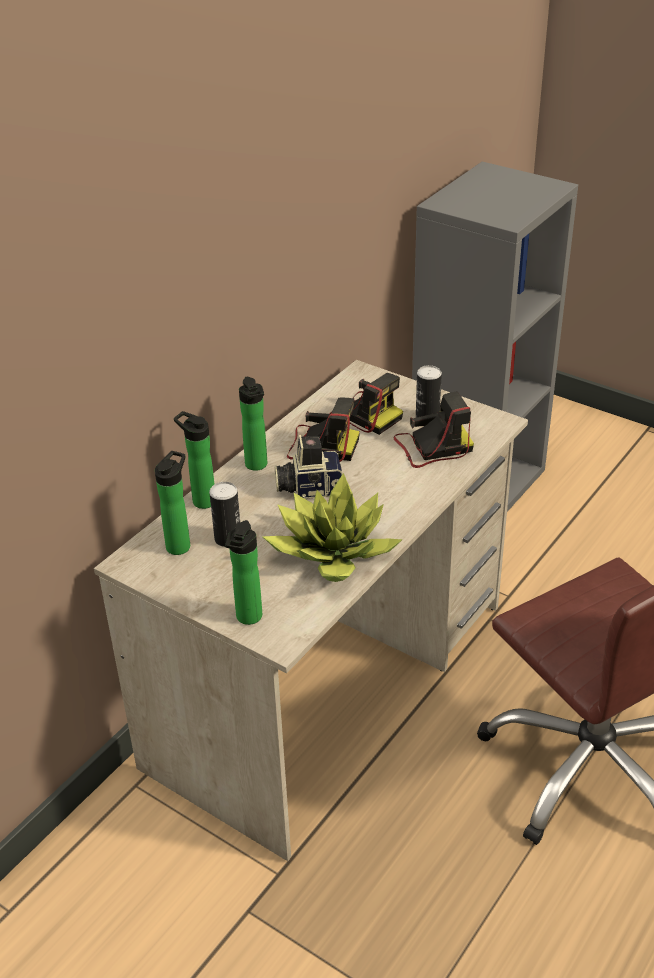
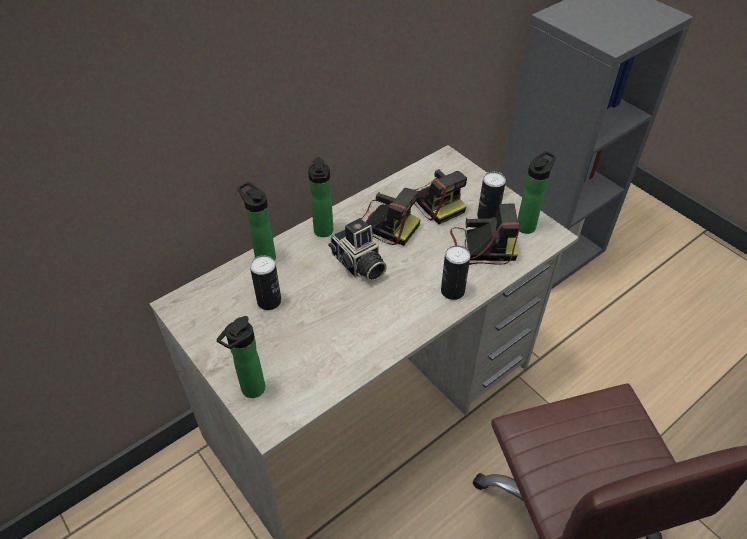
camera: 15 degrees right, 10 degrees up
(180, 544) = (227, 297): bottle -> bottle (527, 225)
(309, 487) = (358, 265): camera -> camera turned 135 degrees counterclockwise
(334, 552) = (353, 339): potted plant -> none
(419, 491) = (452, 291): none -> can

